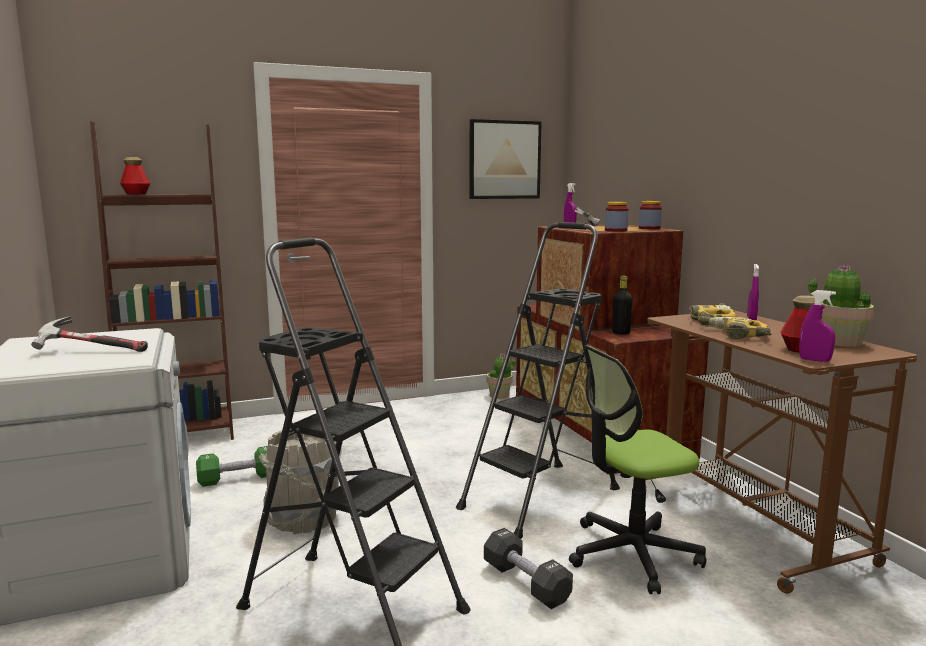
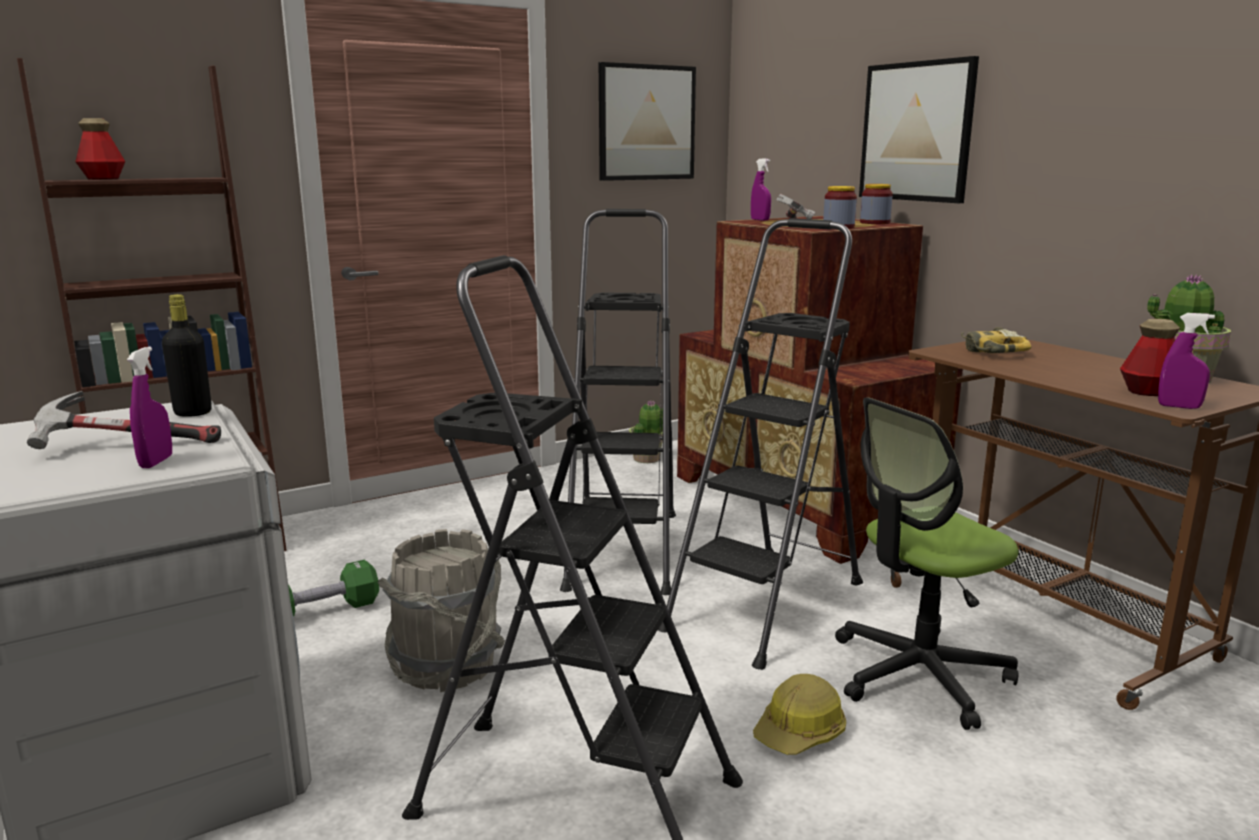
camera: 10 degrees left, 5 degrees up
(456, 453) = (623, 548): none -> step ladder
(526, 583) = (800, 732): black dumbbell -> hard hat
(621, 333) = (850, 370): black bottle -> black bottle (193, 413)
(679, 164) = (916, 132): none -> picture
(732, 335) = (1041, 373): power drill -> none
(751, 318) = (1041, 347): purple spray bottle -> purple spray bottle (156, 462)

